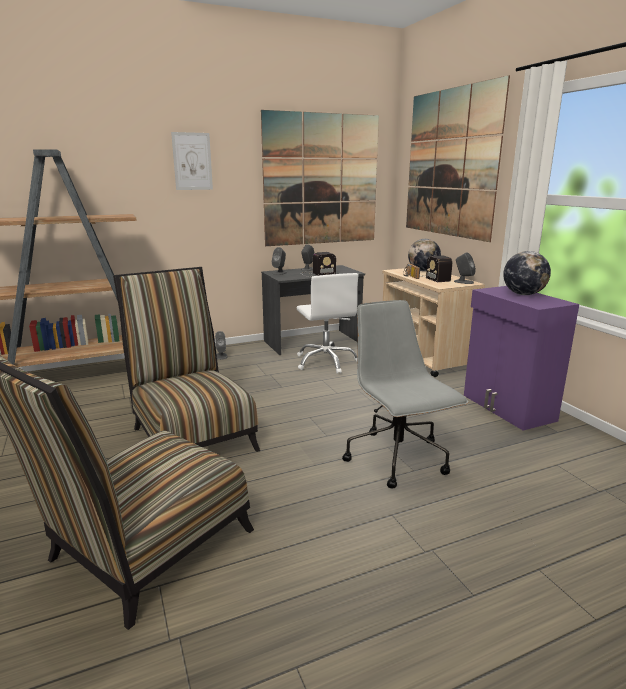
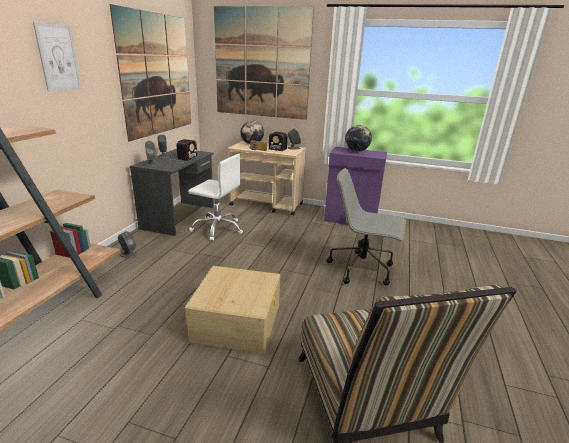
camera: 50 degrees left, 5 degrees up
(191, 435) = (237, 321): chair -> beige storage box

